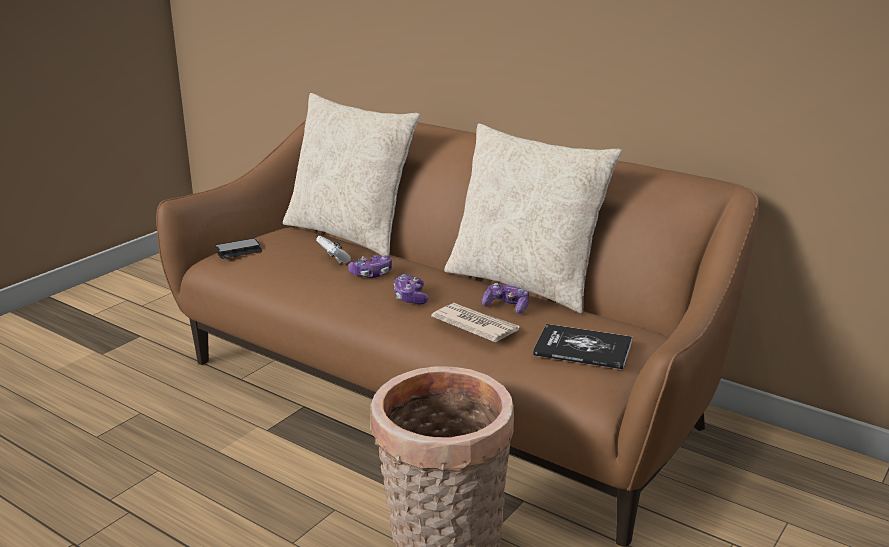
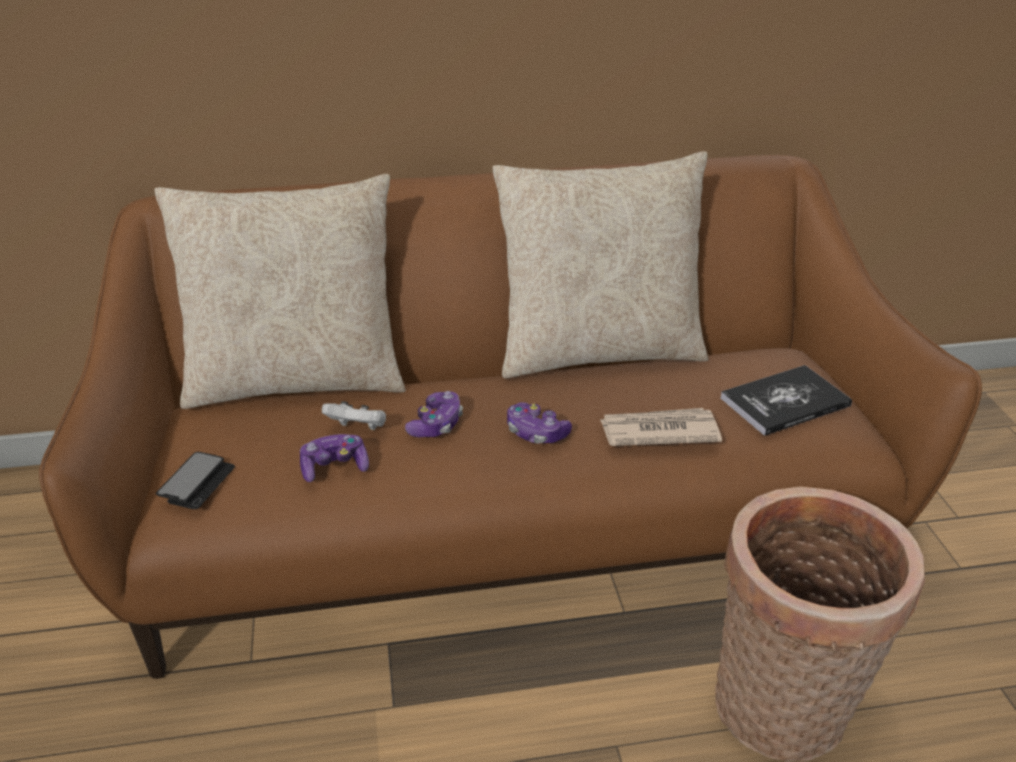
camera: 45 degrees left, 10 degrees up
(506, 306) = (641, 390): game controller -> game controller (334, 467)

